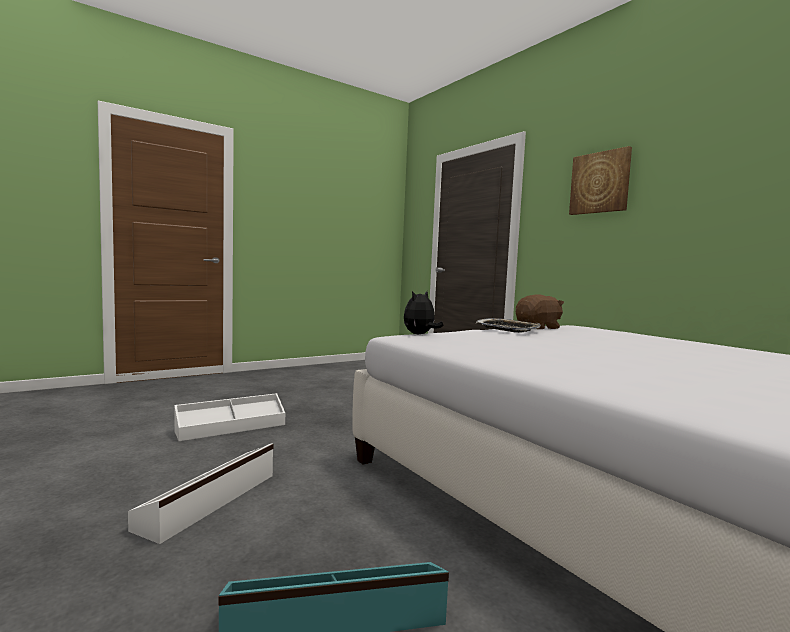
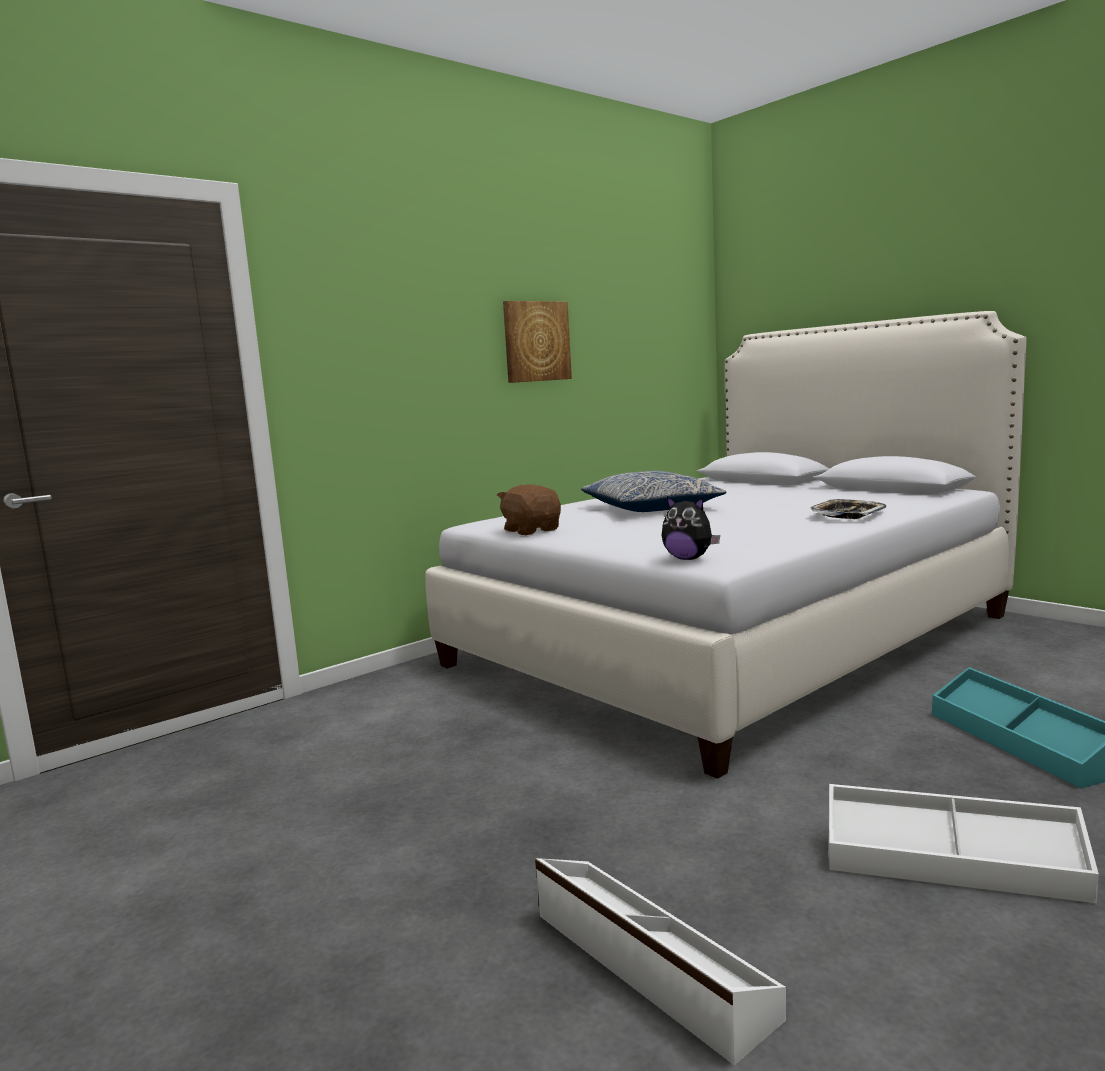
camera: 95 degrees left, 5 degrees up
(507, 329) = (582, 536): tray -> tray (847, 515)
(600, 183) = (403, 313): picture -> picture (536, 341)
(647, 345) = (650, 508): none -> pillow

